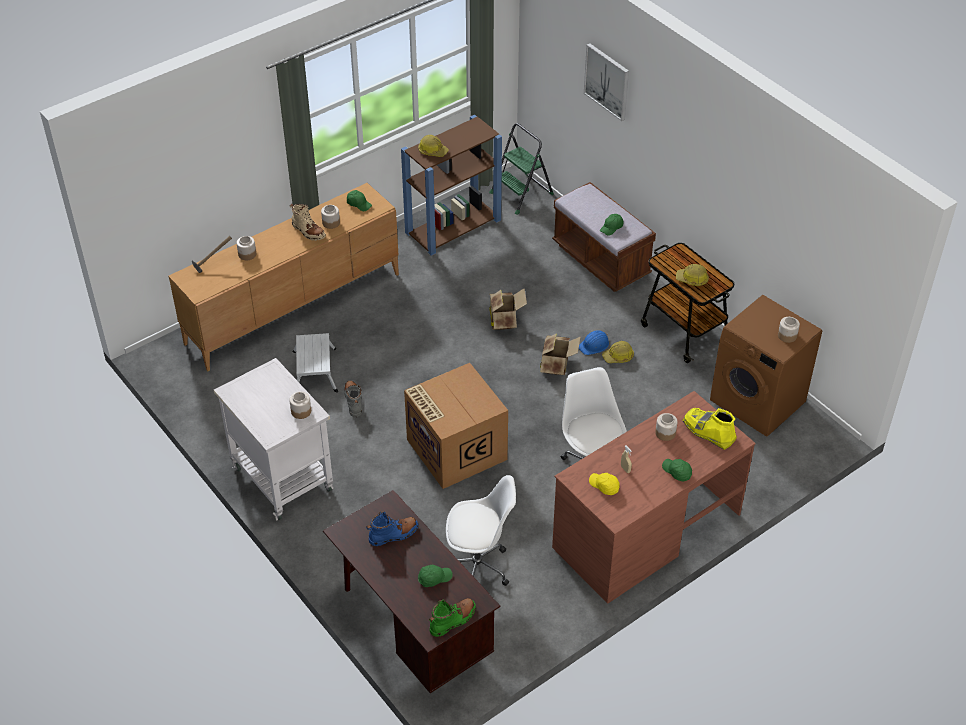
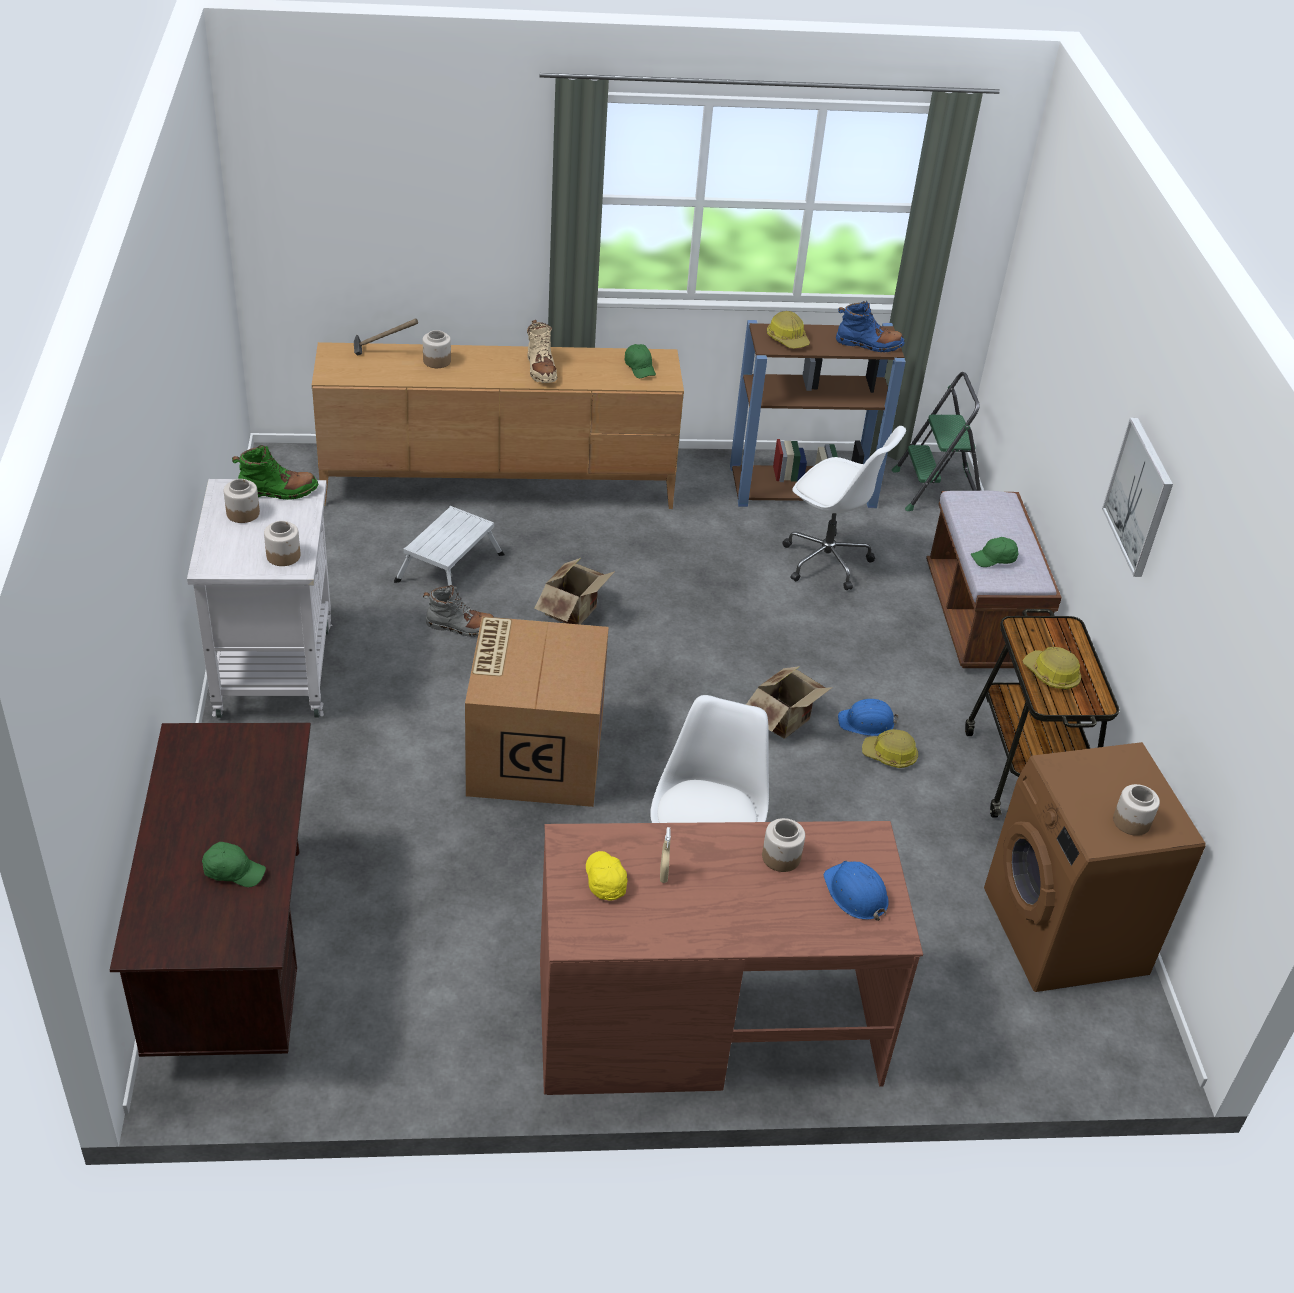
camera: 30 degrees right, 5 degrees down
(331, 223) = (580, 372): jar -> jar (243, 513)
(353, 401) = (461, 627): grey boot -> grey boot turned 75 degrees clockwise
(393, 534) = (245, 781): blue boot -> blue boot (868, 344)
(453, 620) = (193, 946): green boot -> green boot (278, 491)
(479, 568) = (408, 930): white office chair -> white office chair (828, 562)
(505, 321) = (764, 629): cardboard box -> cardboard box (575, 612)
(607, 81) = (1080, 314): picture -> picture (1139, 497)
(677, 472) = (743, 925): green cap -> none
(708, 432) = (855, 894): yellow boot -> blue hard hat

